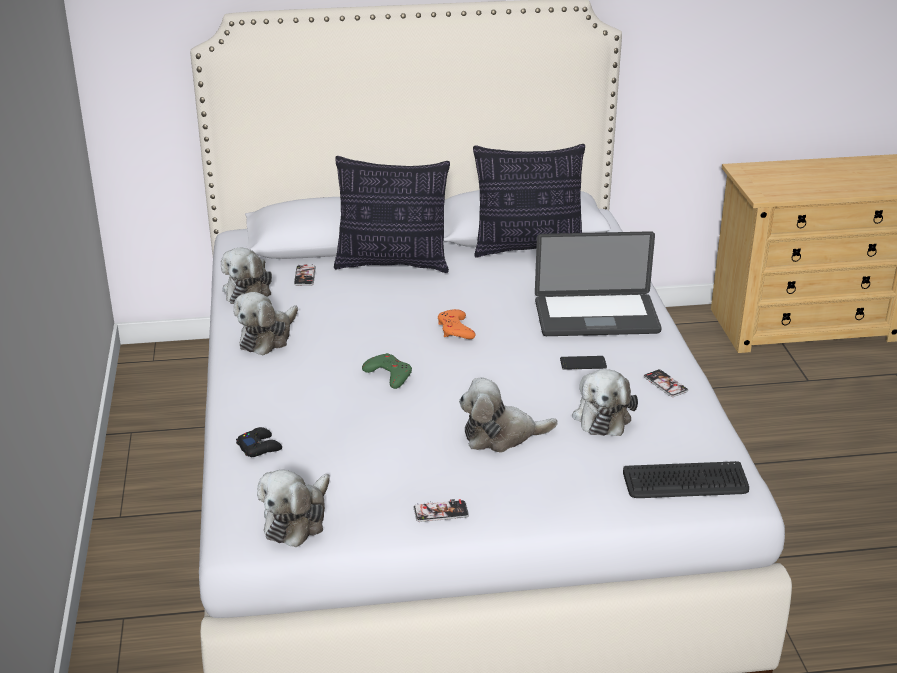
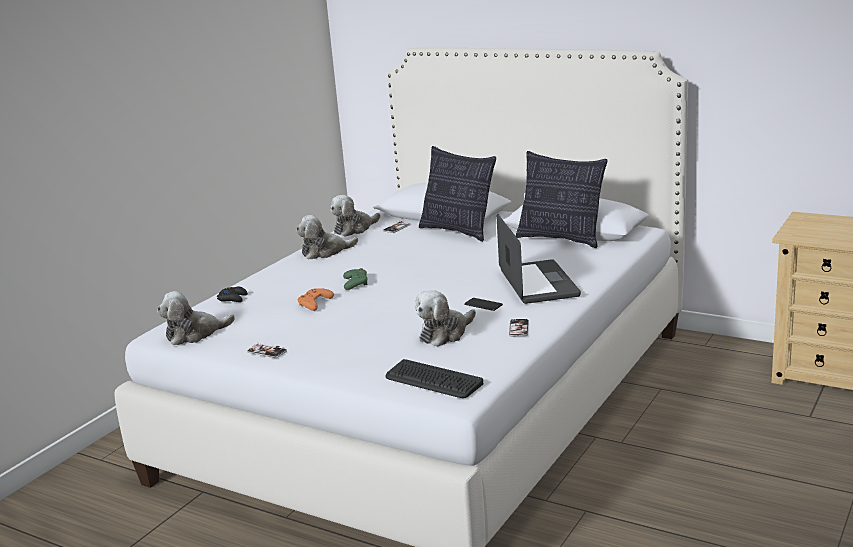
camera: 40 degrees right, 10 degrees down
(455, 329) = (434, 270): orange game controller -> orange game controller (315, 303)
(501, 435) = (366, 327): plush toy -> none
(596, 317) = (538, 283): laptop -> laptop turned 135 degrees counterclockwise

